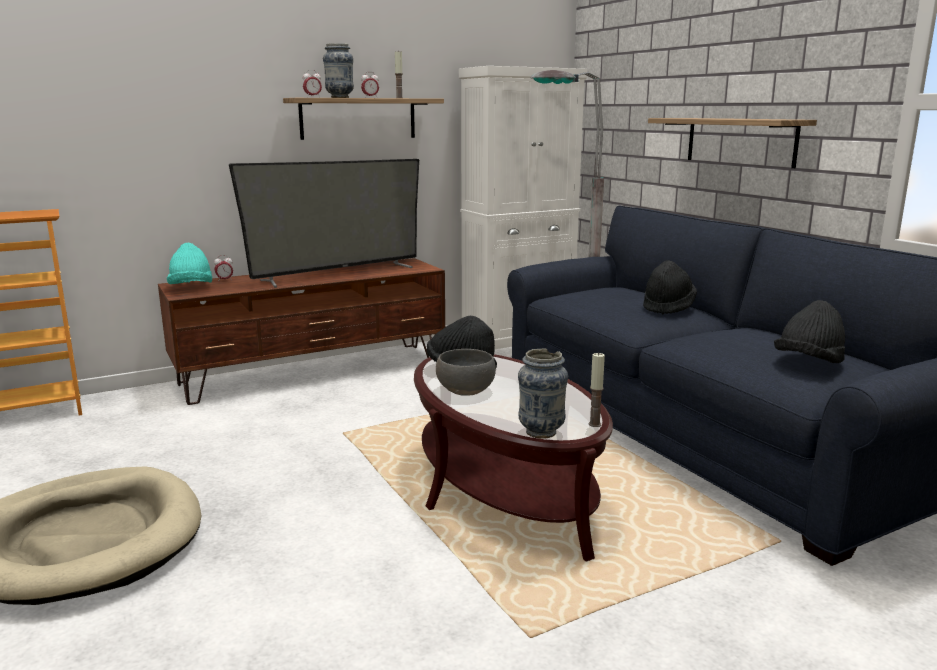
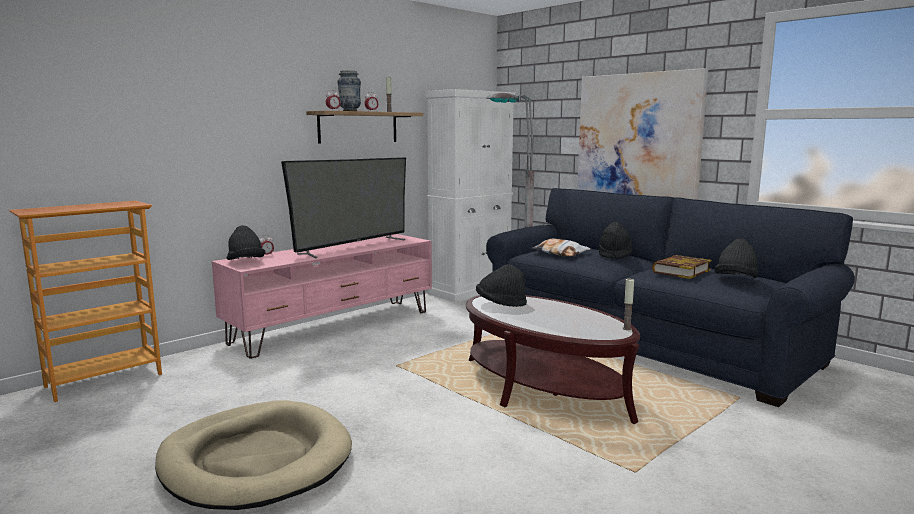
camera: 15 degrees left, 5 degrees down
(191, 287) = (246, 262): turquoise hat -> black hat
(314, 372) = (334, 326): brown tv stand -> pink tv stand
(465, 390) = (519, 317): grey bowl -> none
(541, 432) = (598, 336): vase -> none
(594, 299) = (560, 253): none -> pillow
(737, 341) = (680, 271): none -> book
(740, 141) = (638, 141): shelf -> picture

